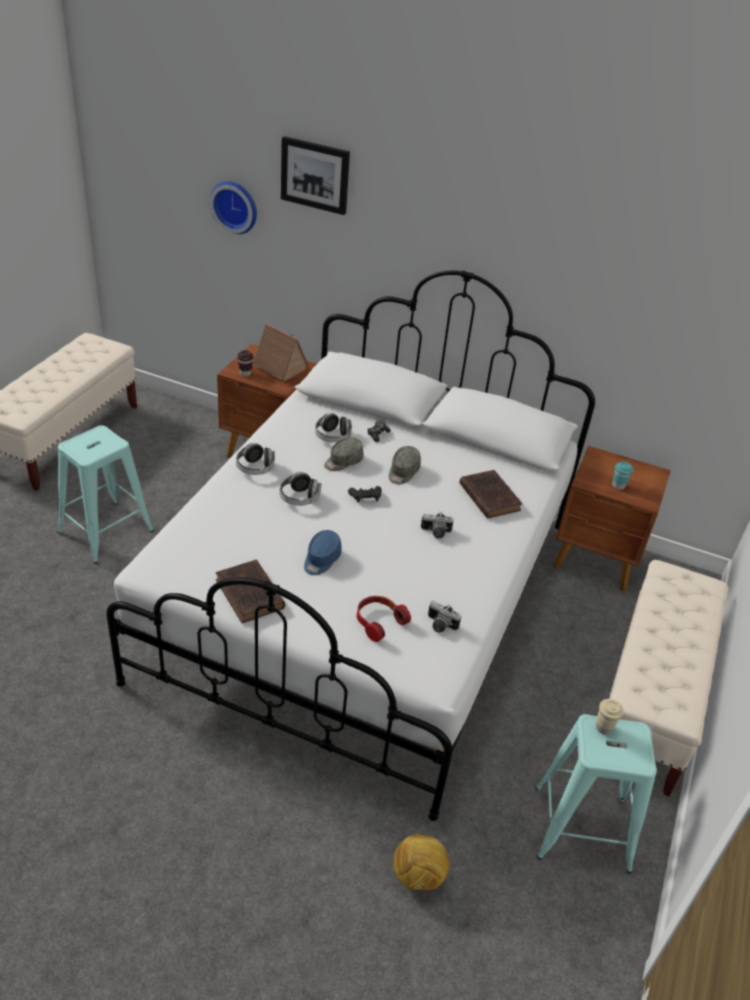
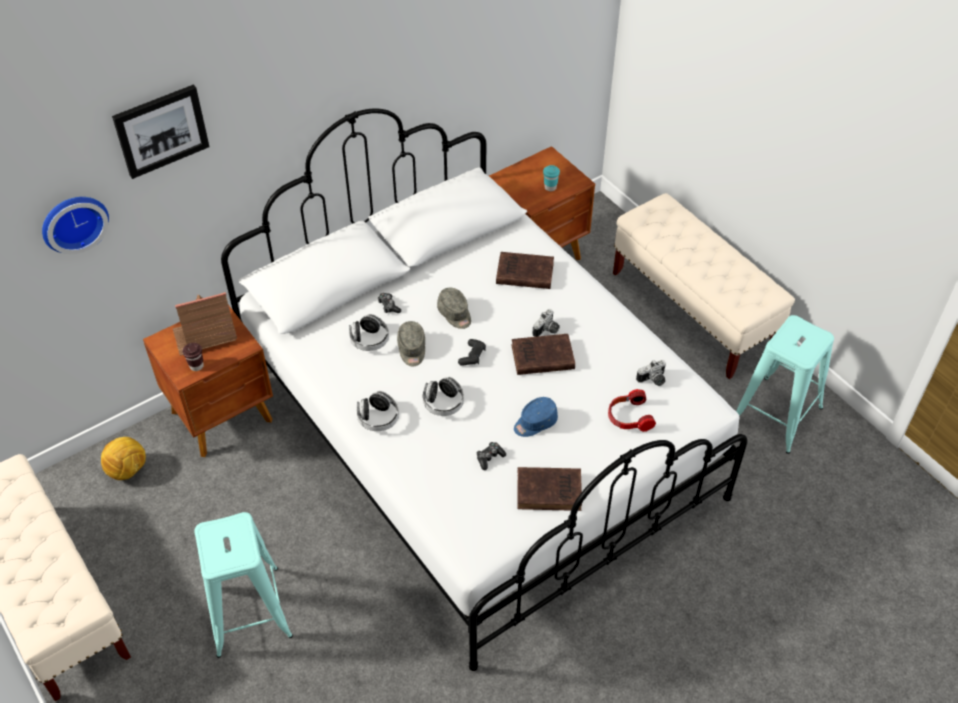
camera: 55 degrees left, 10 degrees up
(261, 544) = (489, 458): none -> game controller
(321, 560) = (535, 423): blue cap -> blue cap turned 90 degrees clockwise
(400, 539) = (540, 357): none -> brown book
(418, 876) = (769, 532): football -> football (128, 470)
(603, 727) = (784, 339): beige cup -> none

